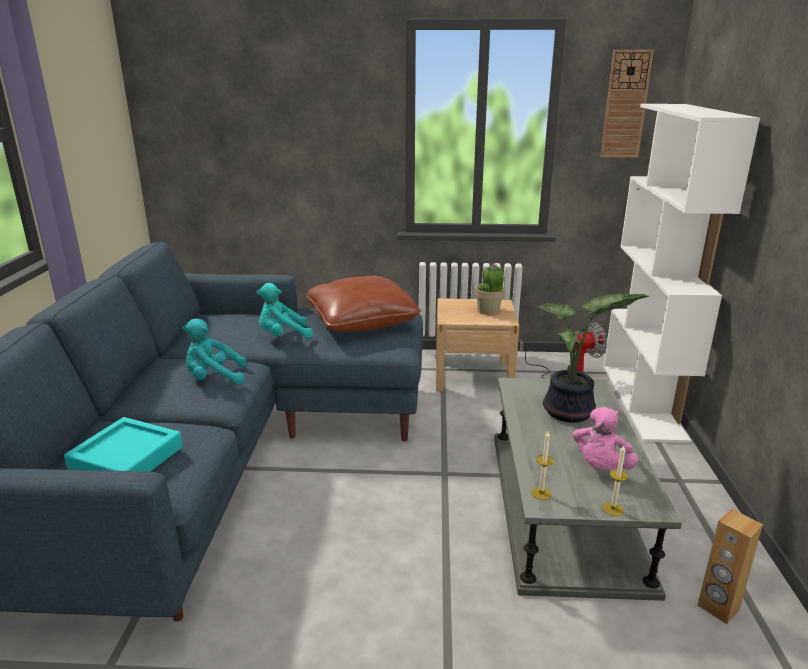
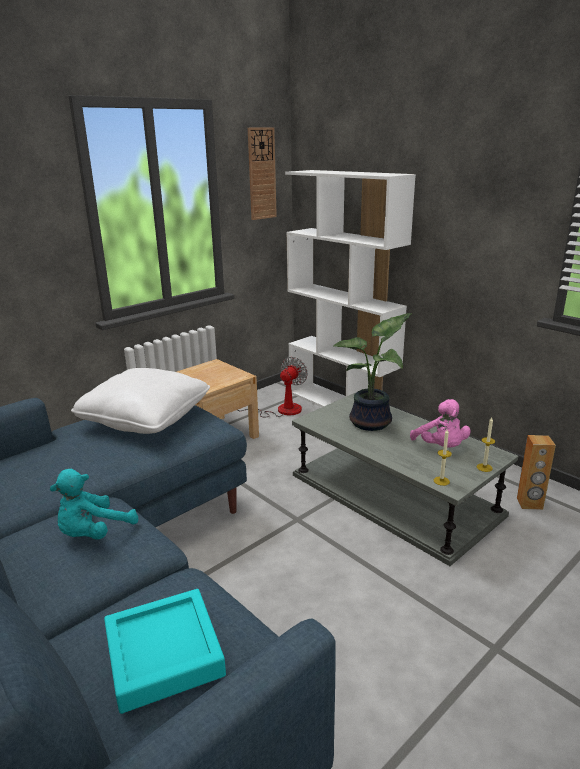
camera: 45 degrees left, 0 degrees up
(283, 336) = (93, 461): turquoise plush toy -> none
(362, 321) = (146, 418): brown pillow -> white pillow
(489, 310) = (216, 373): potted plant -> none

